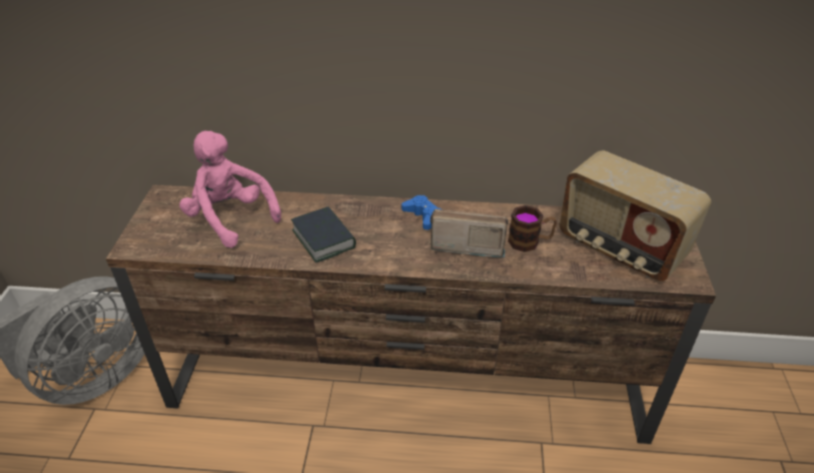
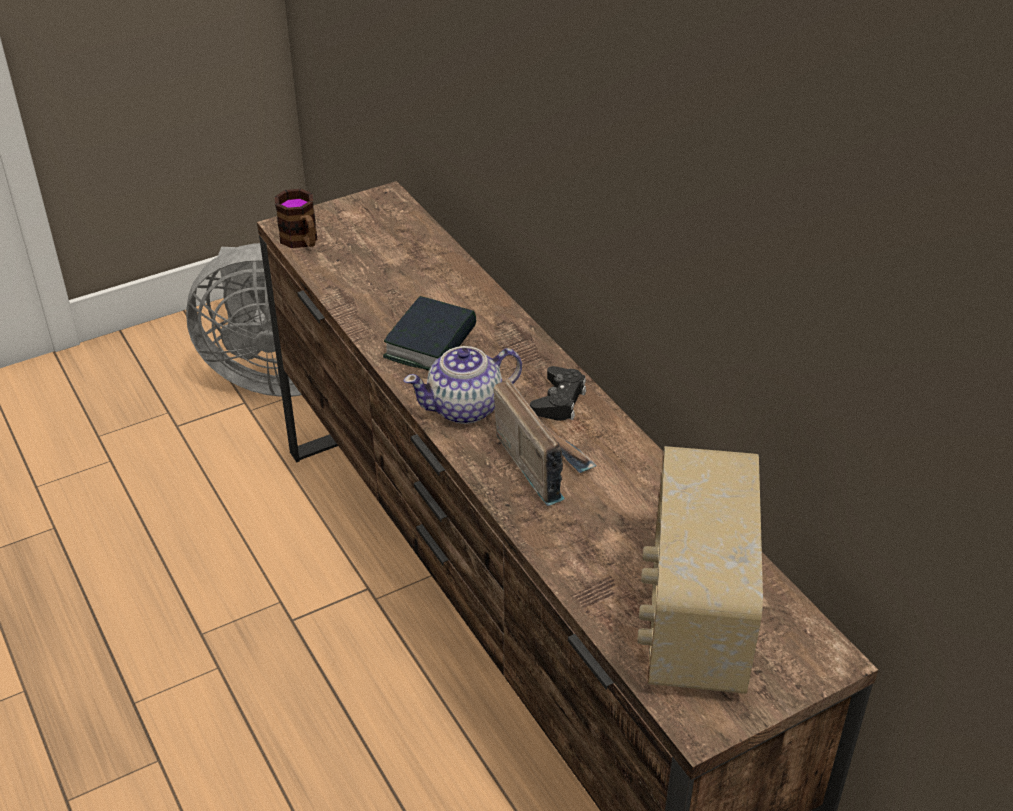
camera: 55 degrees right, 0 degrees up
(230, 218) = (395, 260): pink plush toy -> none
(394, 251) = (466, 408): none -> teapot
(423, 216) = (559, 400): blue game controller -> black game controller
(530, 241) = (610, 519): mug -> mug (302, 241)

